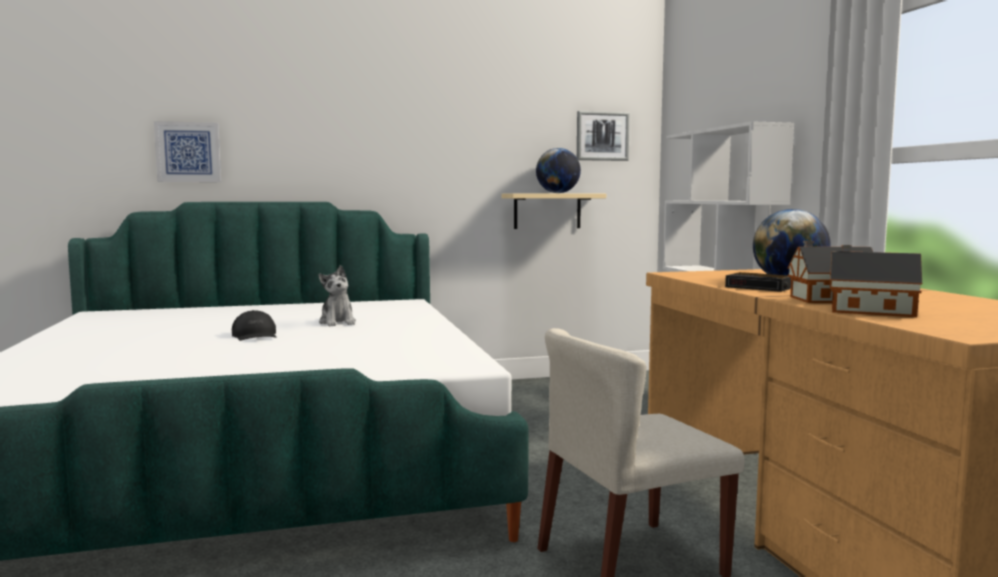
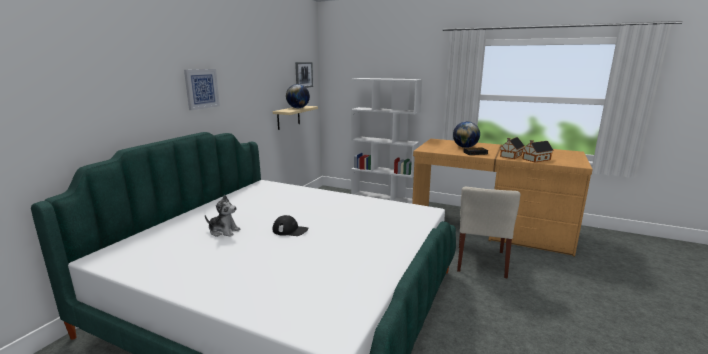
camera: 50 degrees left, 10 degrees up
(188, 152) = (108, 109): picture -> picture (201, 88)
(338, 322) = (290, 208): plush toy -> plush toy (224, 231)

